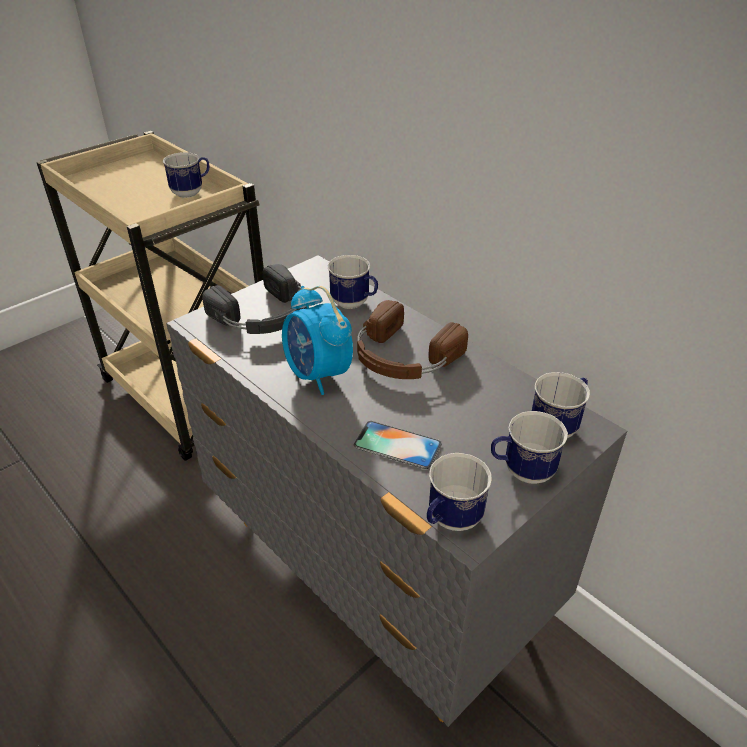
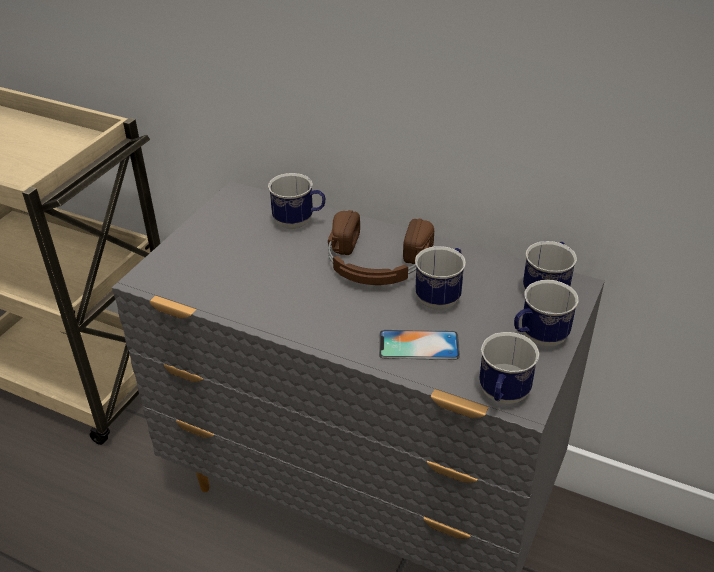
camera: 20 degrees left, 0 degrees up
(192, 192) = (58, 139): mug -> mug (441, 297)
(264, 315) = (214, 255): black headphones -> none
(318, 375) = (305, 300): alarm clock -> none

